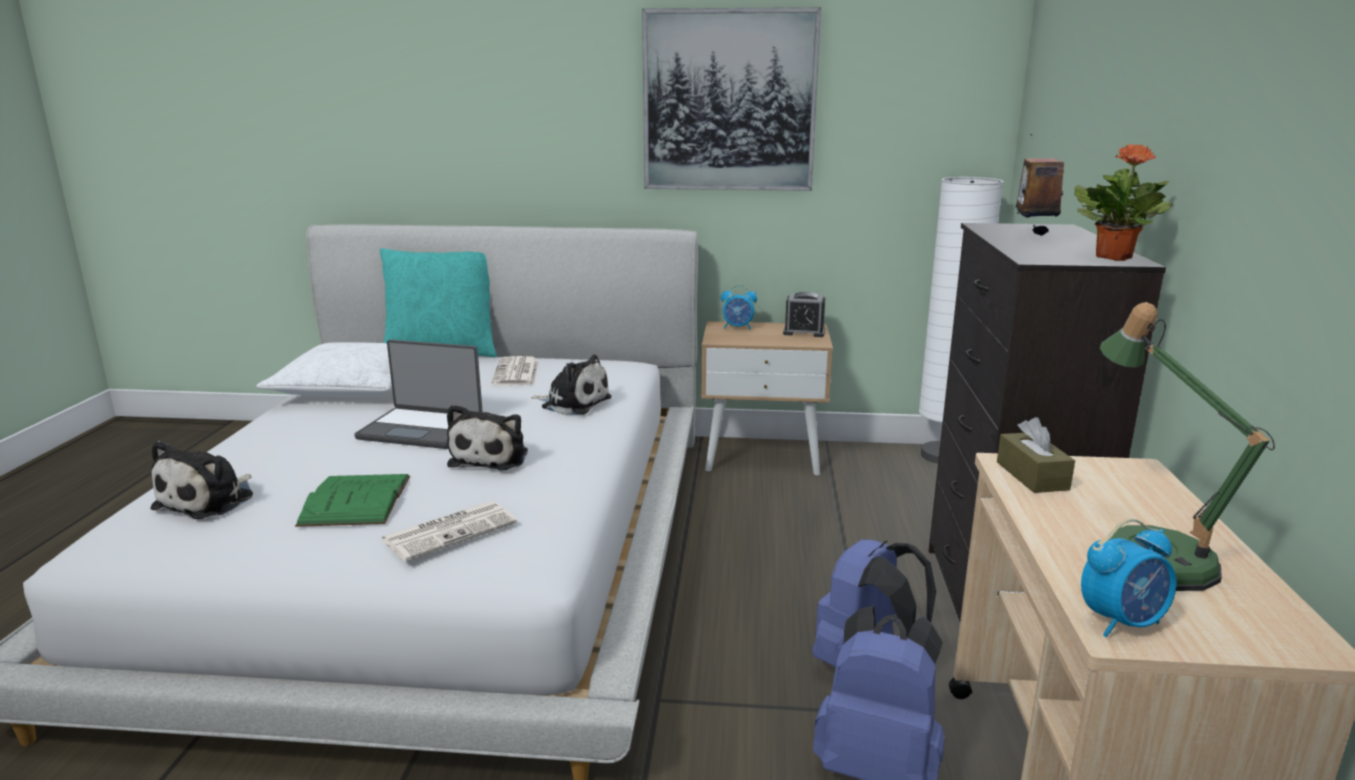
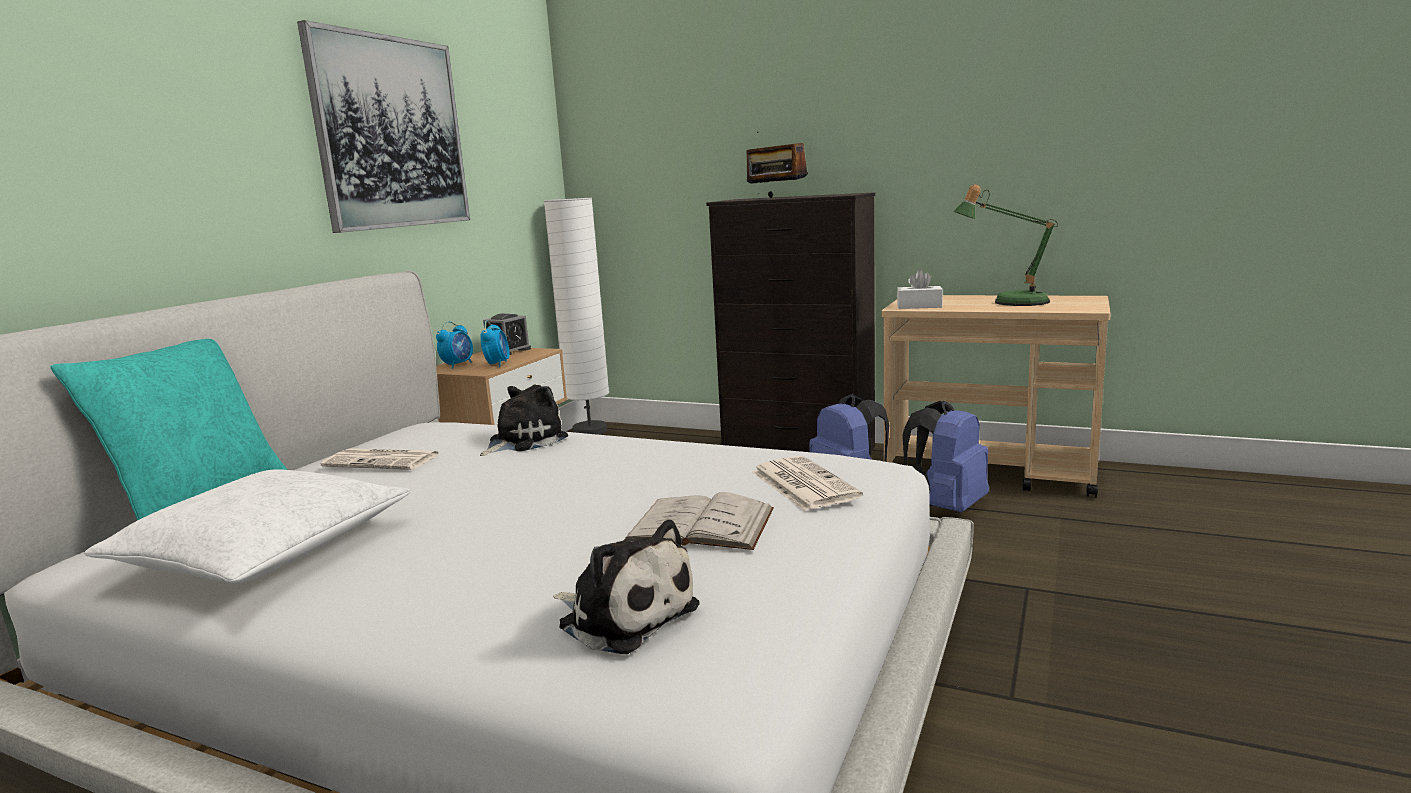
camera: 70 degrees left, 5 degrees down
(356, 500) = (701, 525): green book -> white book
(422, 429) = (515, 501): laptop -> none
(491, 457) = (640, 470): plush toy -> none
(1032, 476) = (919, 306): brown tissue box -> white tissue box
(1114, 257) = (847, 193): potted plant -> none
(1122, 622) = (1079, 308): alarm clock -> alarm clock (497, 364)

